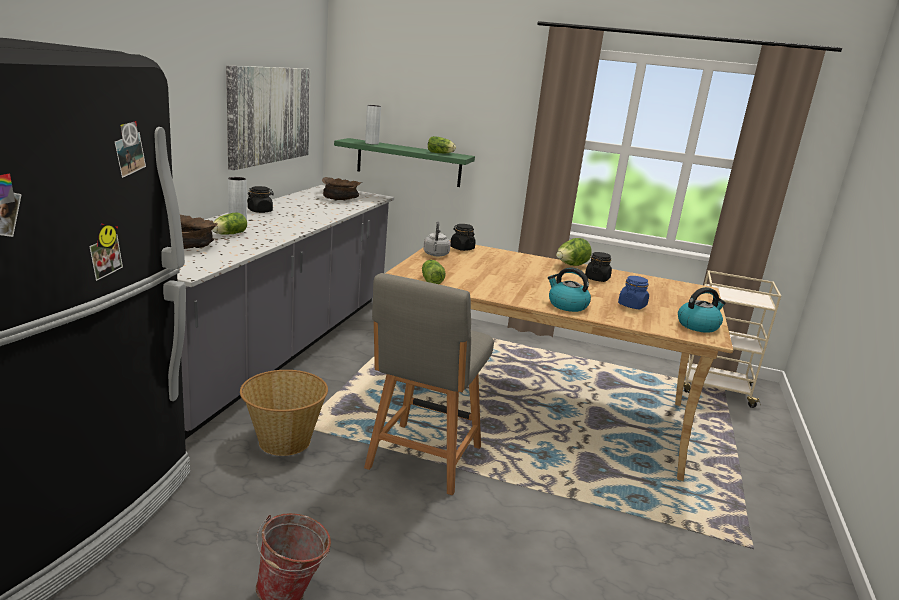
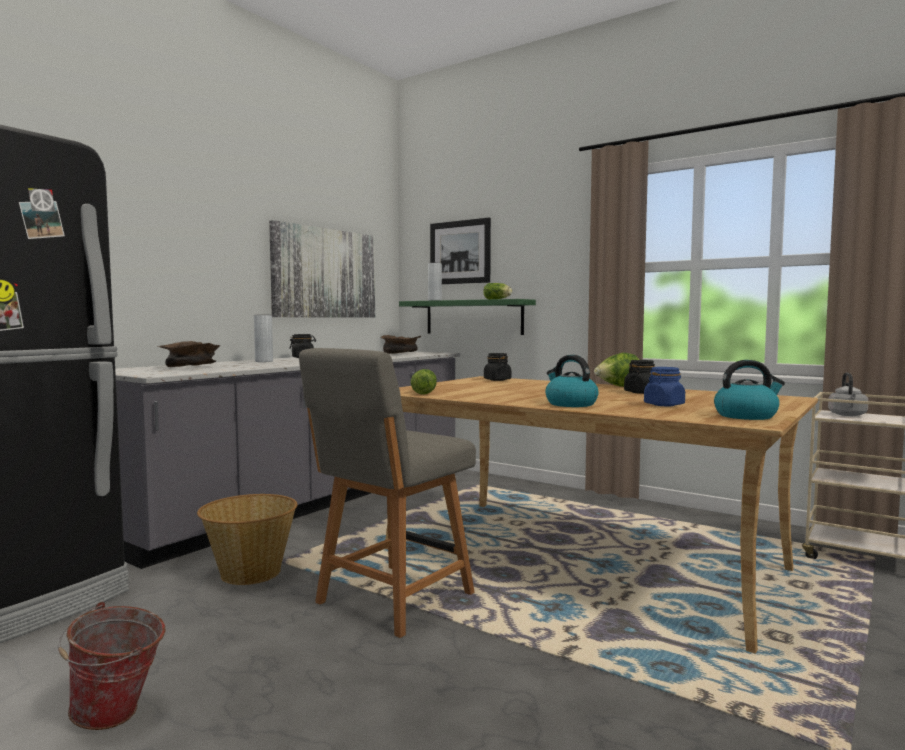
camera: 20 degrees right, 15 degrees down
(228, 234) = (243, 364): lettuce -> none
(398, 95) = (460, 252): none -> picture
(436, 255) = (459, 382): grey kettle -> grey kettle (847, 415)

